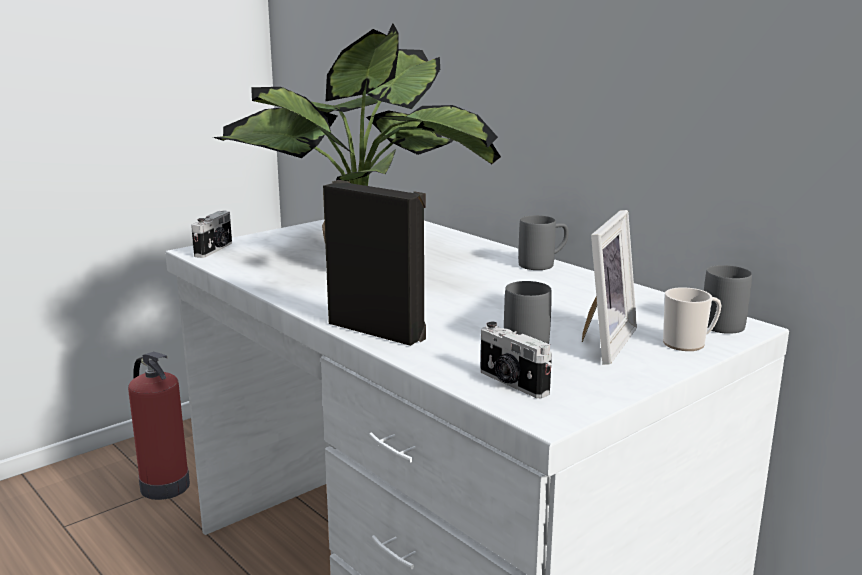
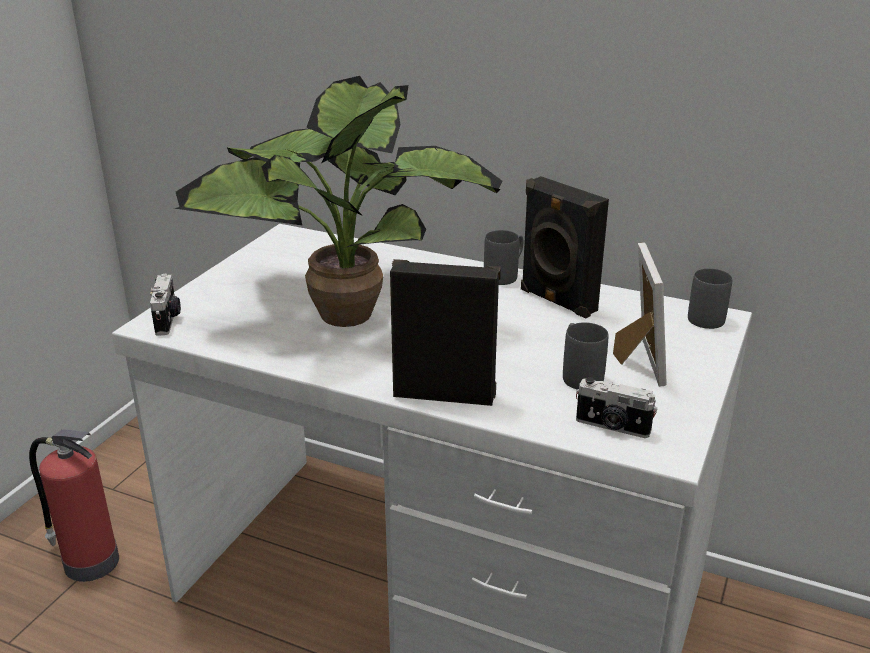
camera: 25 degrees left, 10 degrees up
(571, 288) = (556, 301): none -> black speaker
(688, 343) = (699, 346): mug -> none

